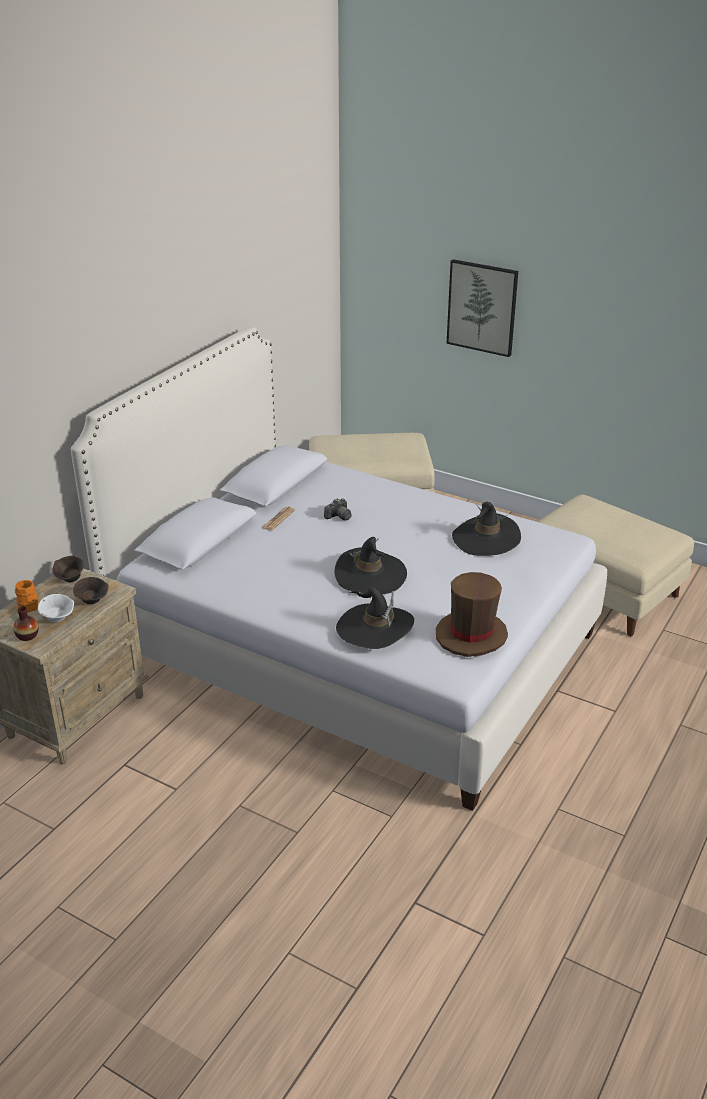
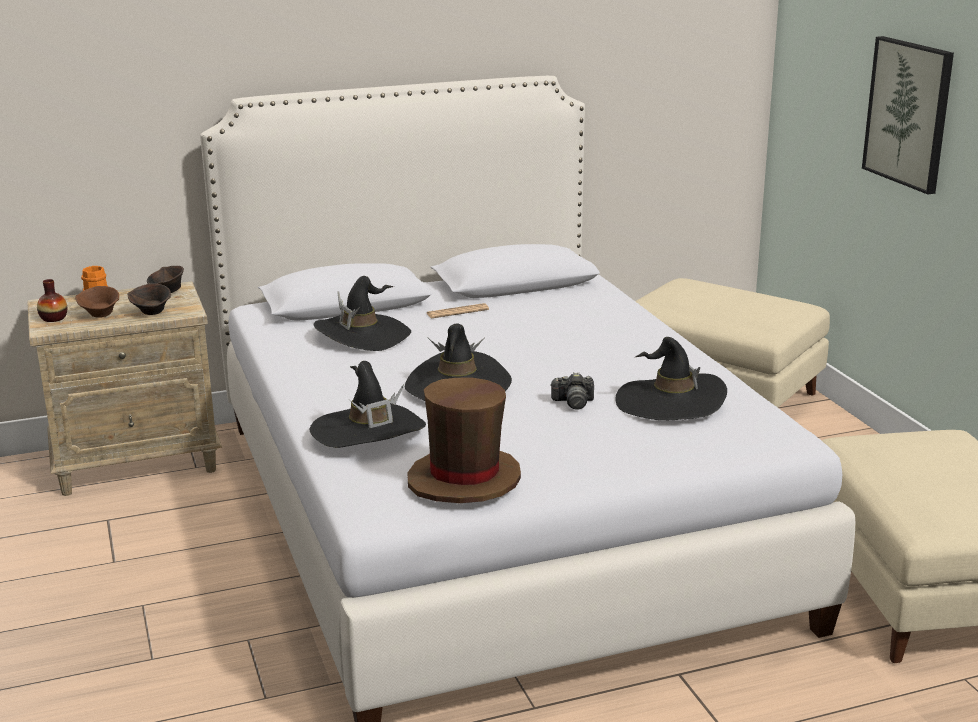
camera: 40 degrees right, 10 degrees down
(58, 618) = (101, 315): white bowl -> brown bowl
(252, 560) = (363, 335): none -> black hat
(338, 516) = (527, 329): camera -> camera (573, 402)

